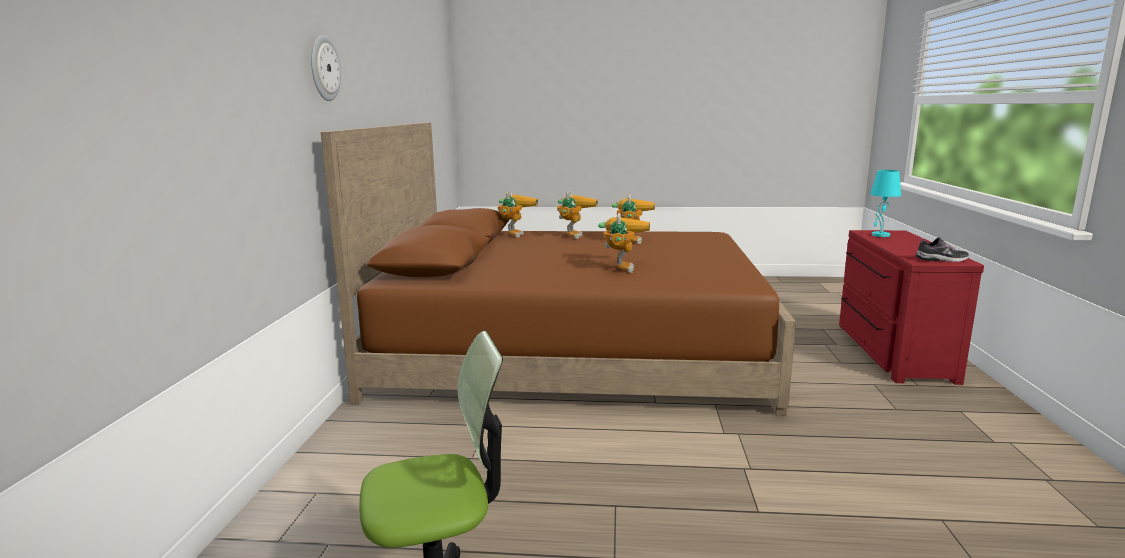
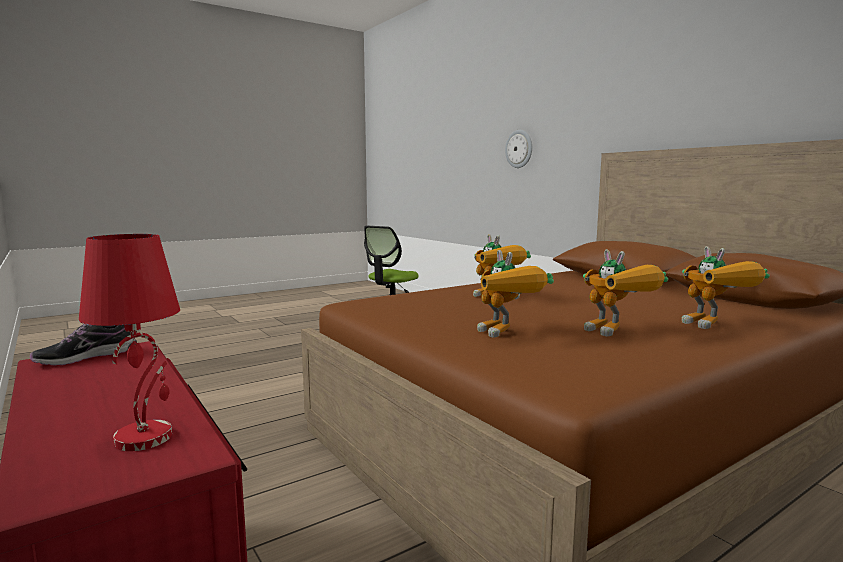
camera: 140 degrees right, 5 degrees down
(324, 68) = (643, 105): wall clock -> wall clock (519, 149)
(514, 234) = (773, 314): toy robot -> toy robot (507, 335)
(880, 235) = (144, 437): turquoise table lamp -> red table lamp

